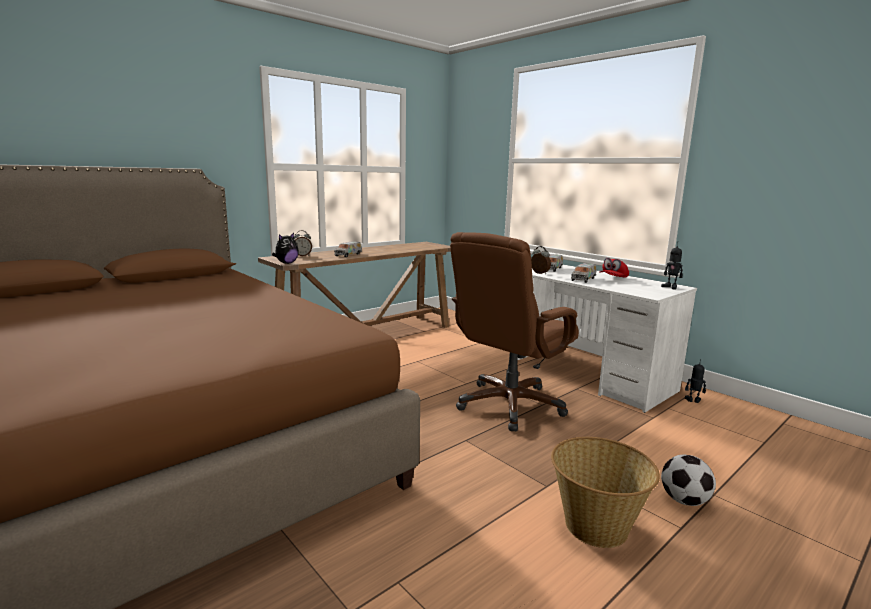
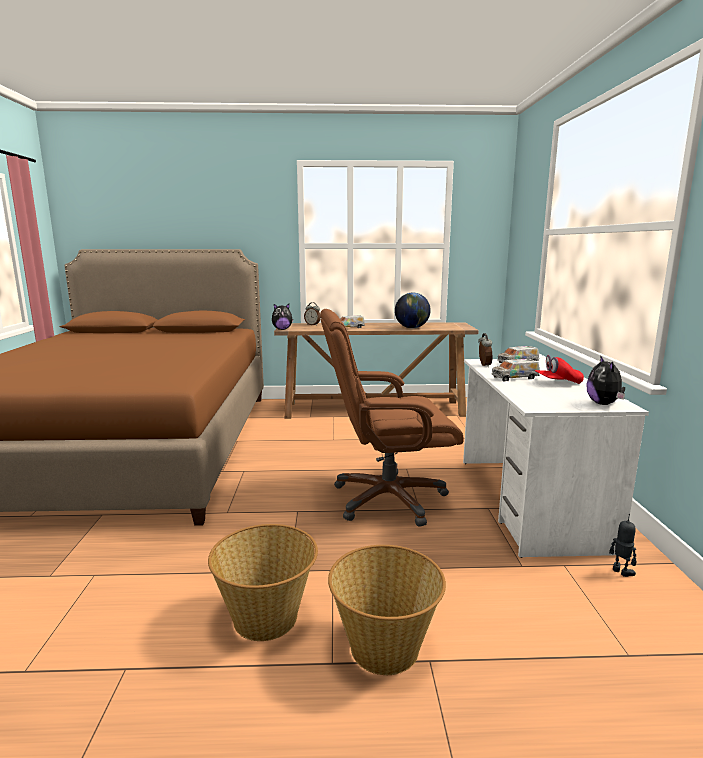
camera: 40 degrees right, 0 degrees up
(403, 250) = (412, 328): none -> globe
(670, 287) = (604, 404): toy robot -> plush toy
(684, 500) = (385, 646): football -> basket

